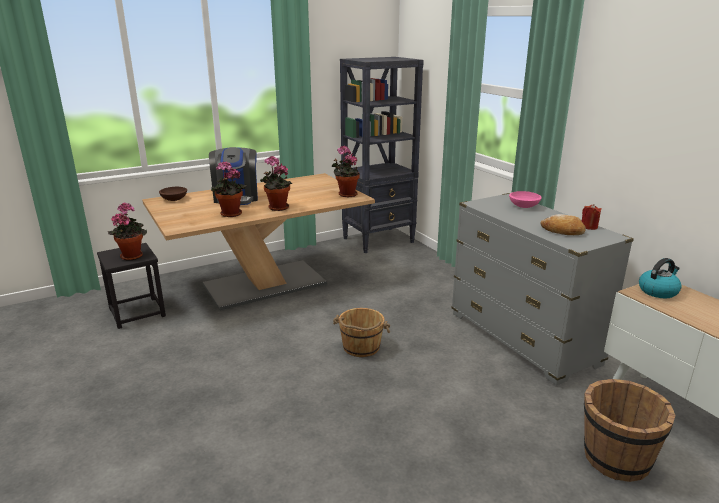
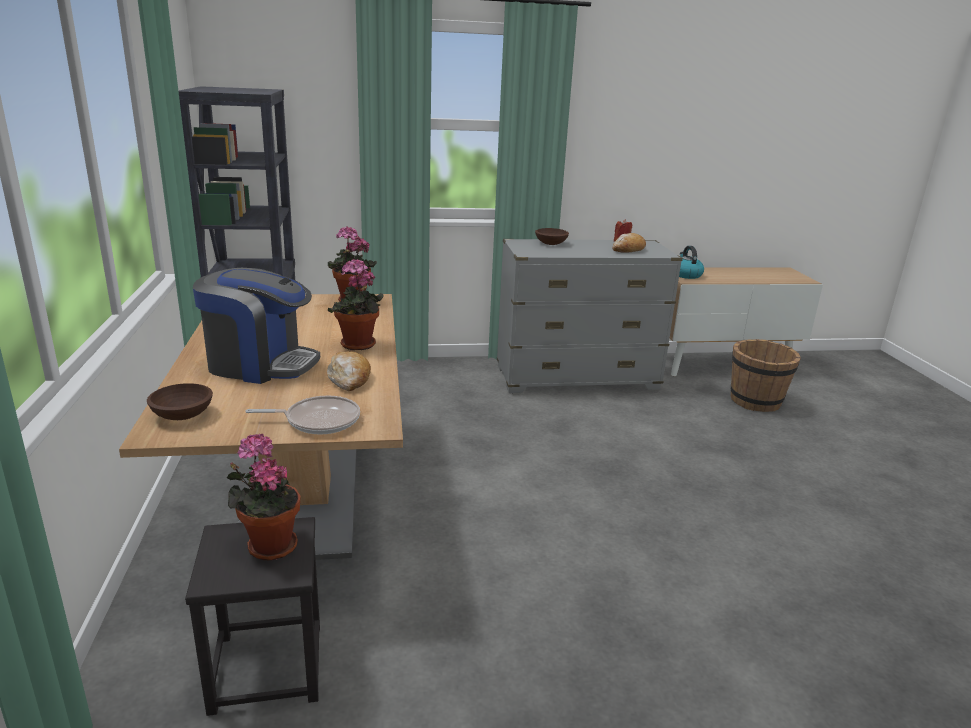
camera: 70 degrees left, 0 degrees up
(178, 218) = (318, 420): none -> frying pan
(230, 215) = (349, 379): potted plant -> bread
(361, 347) = (544, 462): brown bucket -> none
(524, 206) = (551, 244): pink bowl -> brown bowl

